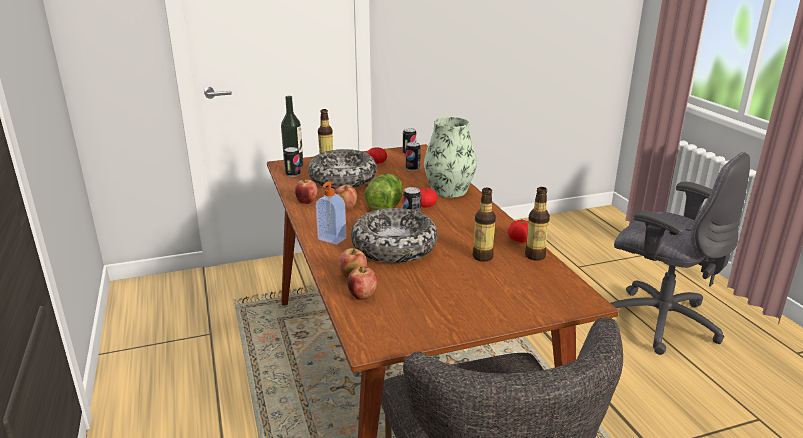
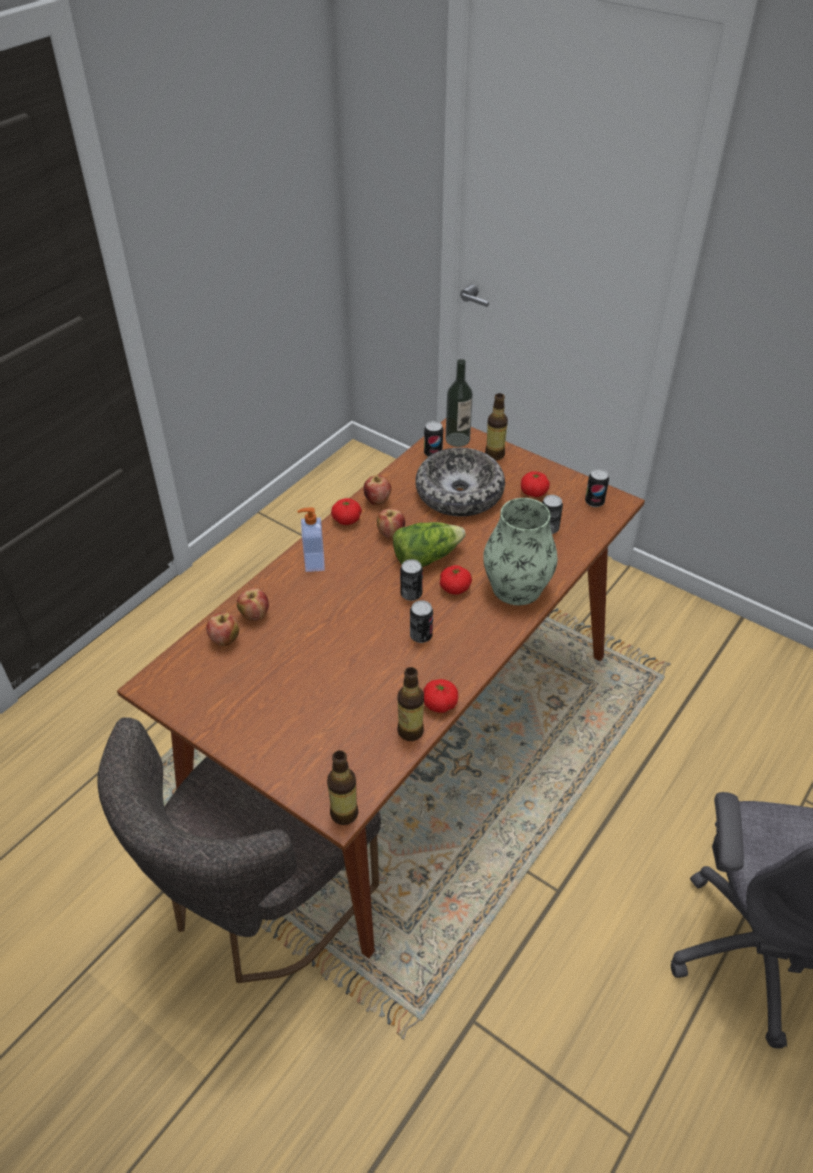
camera: 55 degrees right, 20 degrees up
(307, 216) = (346, 519): none -> tomato
(394, 247) = (335, 613): bowl -> none
(453, 227) = (421, 636): none -> can
(482, 257) = (371, 689): bottle -> bottle (344, 813)

